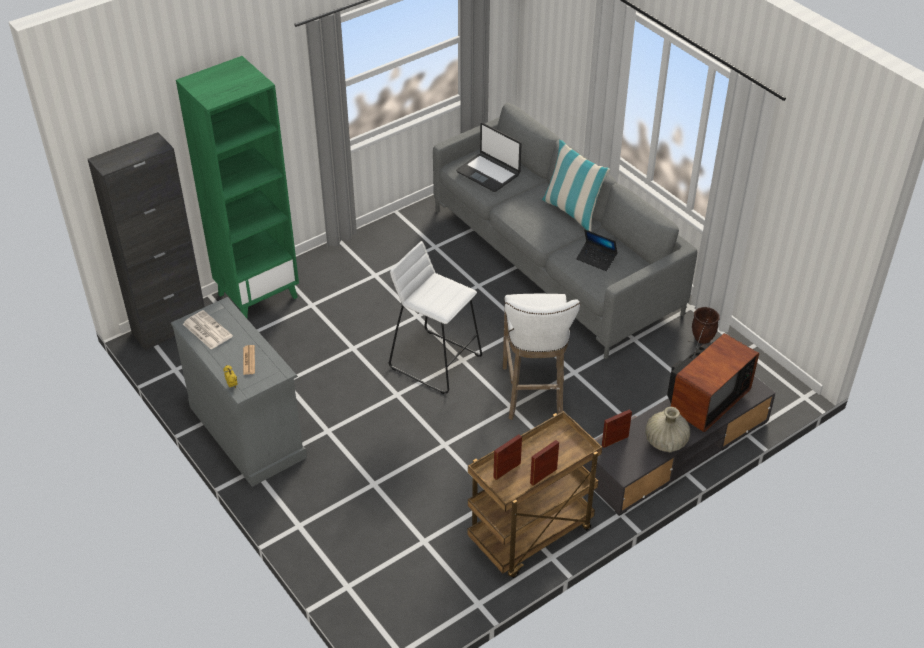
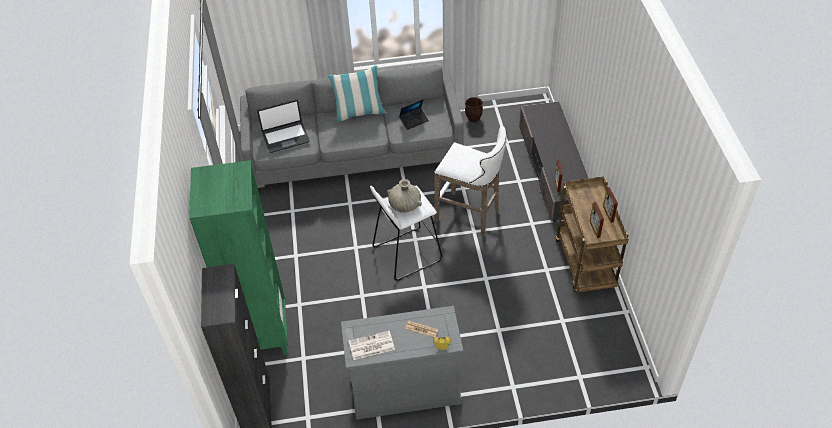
camera: 60 degrees left, 5 degrees up
(666, 441) = (570, 162): beige vase -> beige vase (405, 205)
(703, 401) = (548, 133): television -> none

